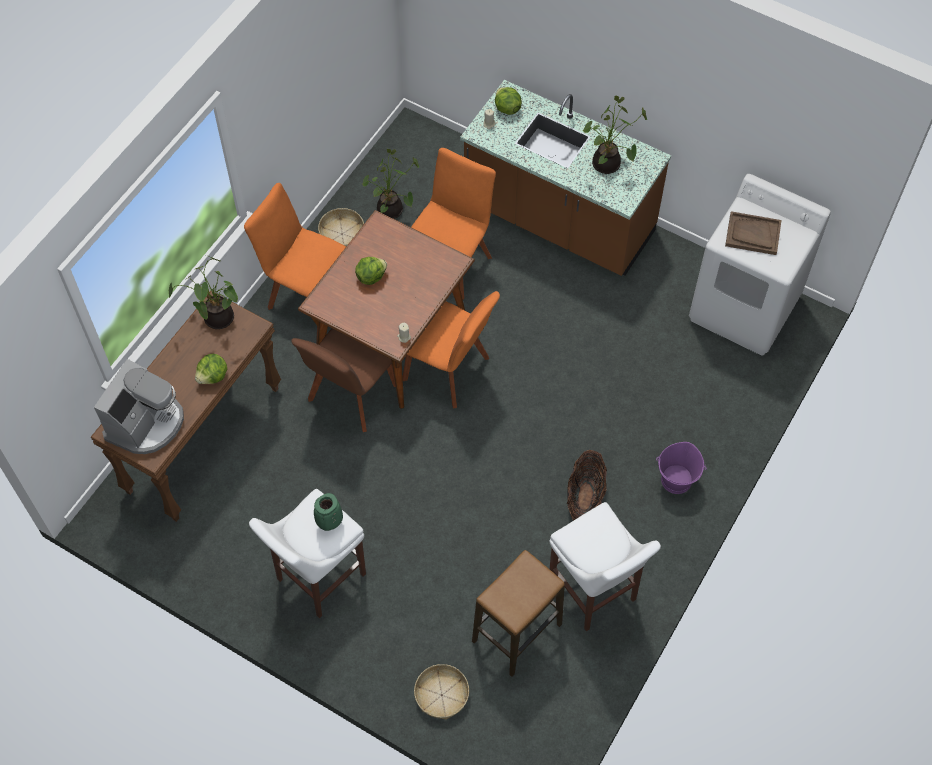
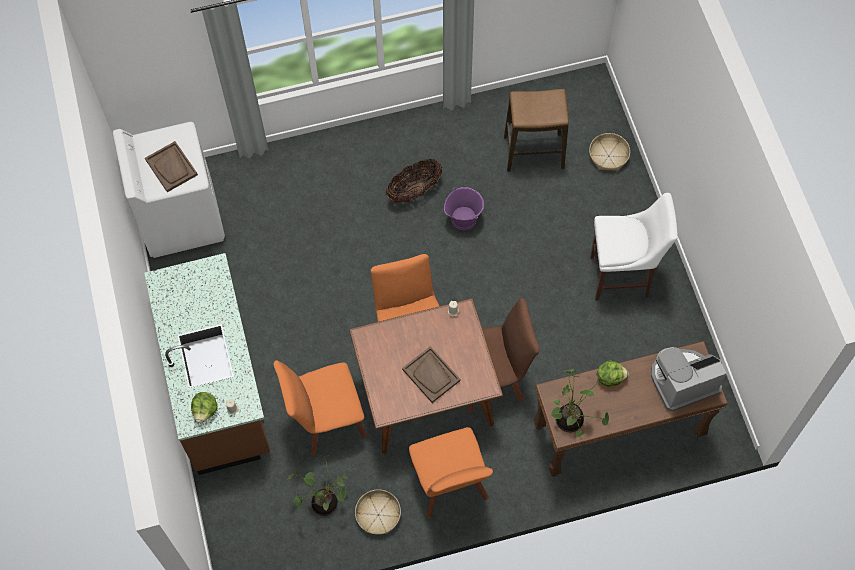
camera: 135 degrees left, 5 degrees up
(329, 523) = (613, 232): green vase -> none
(371, 276) = (431, 375): lettuce -> brown tray
(594, 593) = (468, 137): white stool -> none
(608, 165) = (193, 301): potted plant -> none
(676, 480) = (350, 155): purple bucket -> purple bucket (463, 218)

